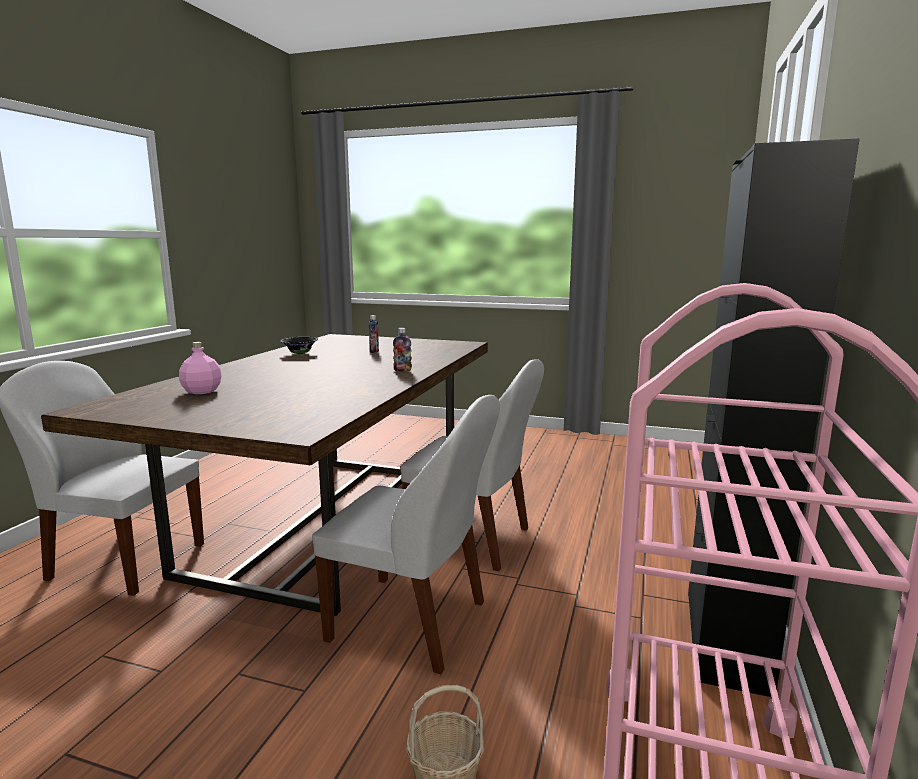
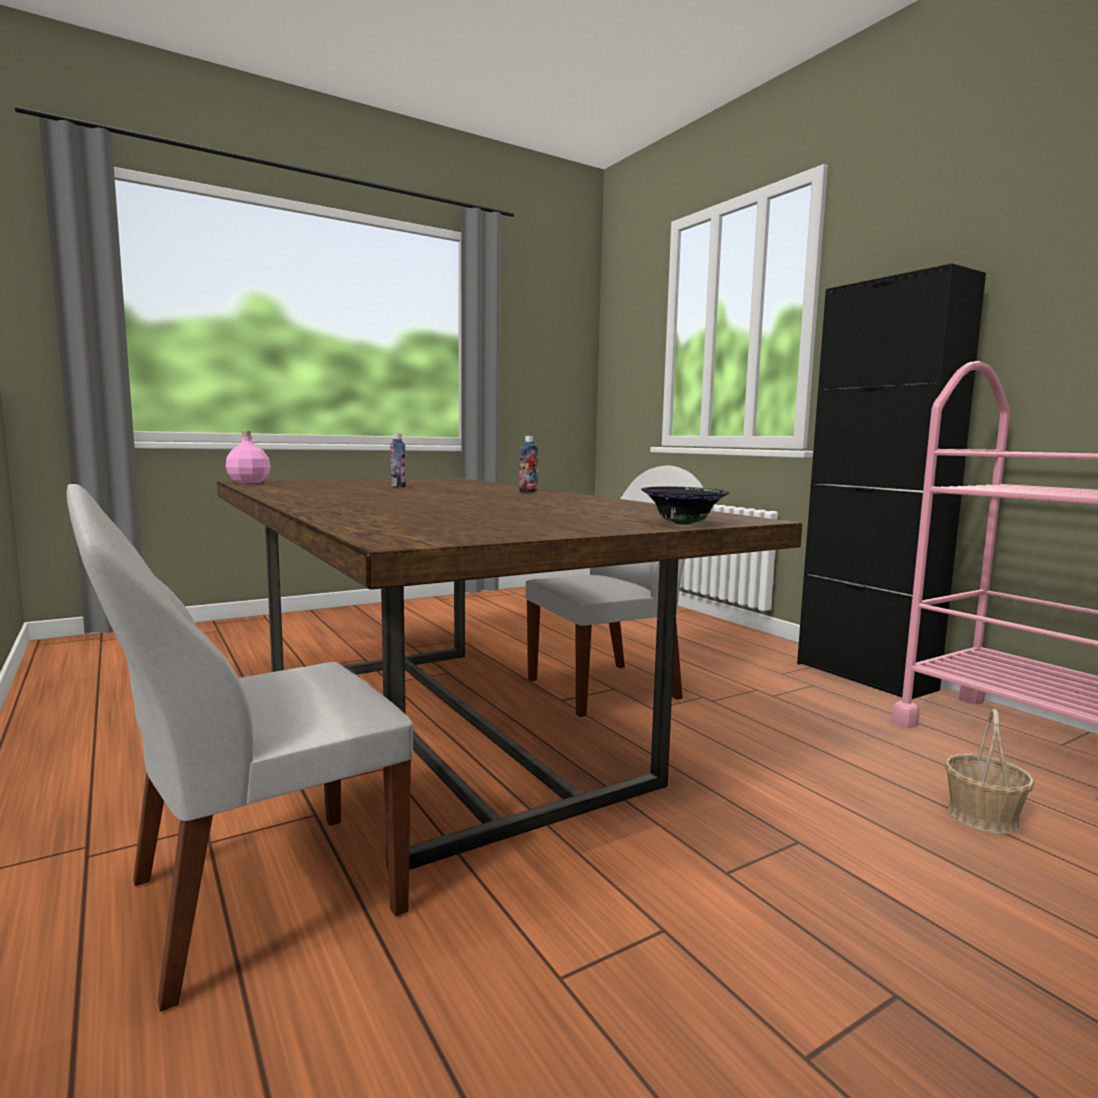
camera: 50 degrees left, 5 degrees down
(202, 391) = (440, 516): pink bottle -> pink bottle (249, 482)
(300, 354) = (316, 491): black bowl -> black bowl (683, 524)
(412, 623) = (726, 757): white chair -> none

